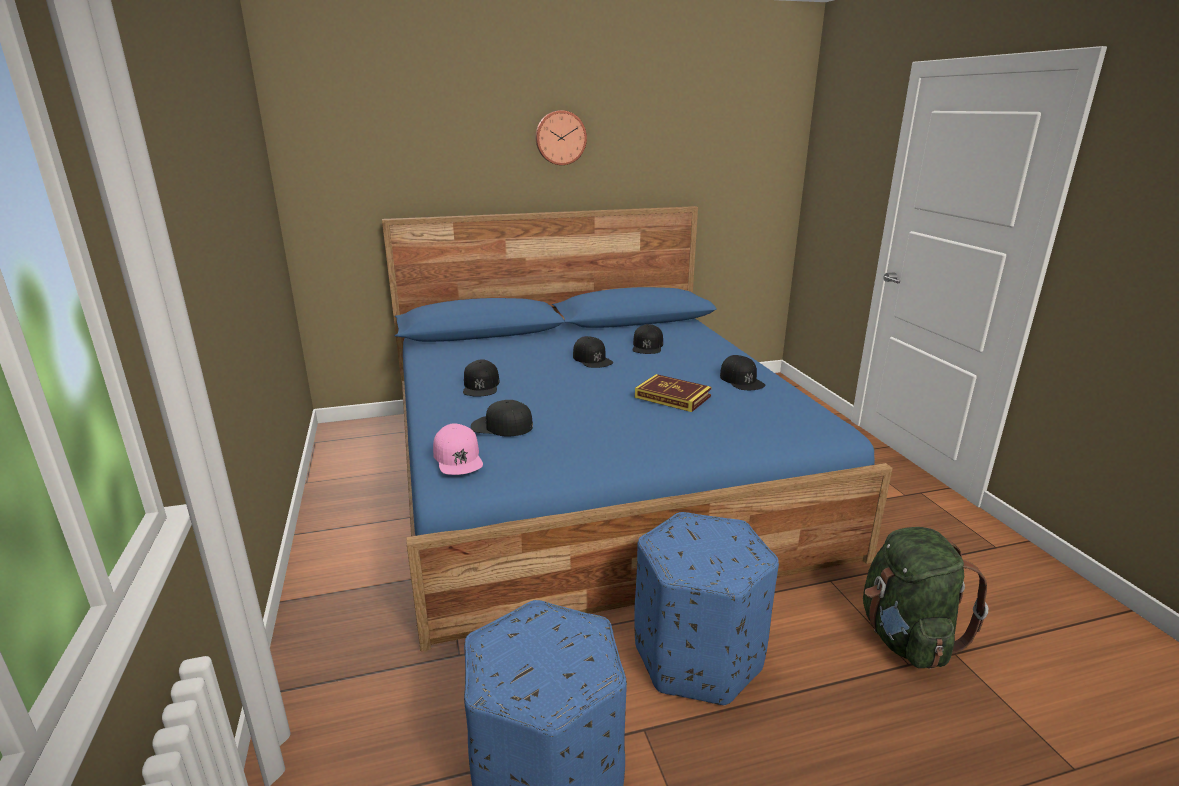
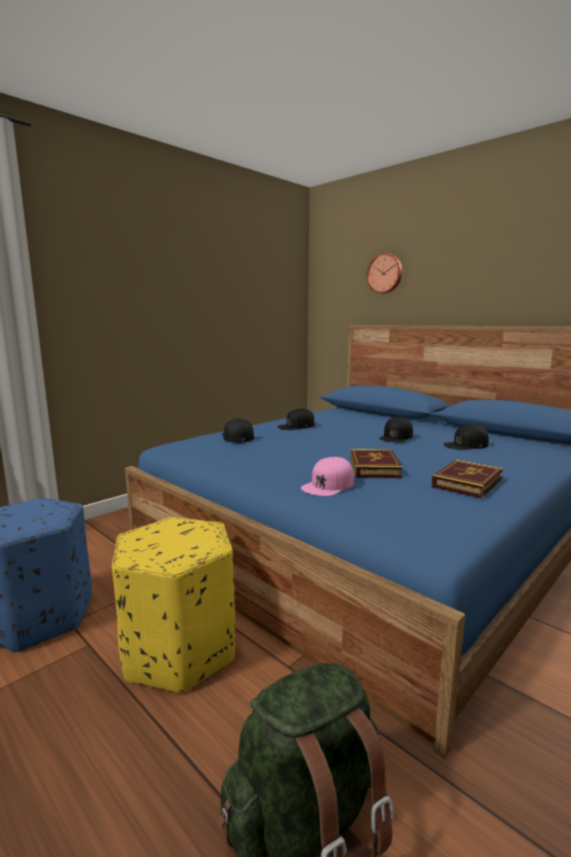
camera: 60 degrees right, 10 degrees down
(458, 457) = (187, 438): pink cap -> pink cap (328, 485)
(560, 138) = (486, 262): wall clock -> wall clock (385, 273)
(698, 656) = (180, 651): blue ottoman -> yellow ottoman
(741, 380) = (467, 482): black cap -> book

